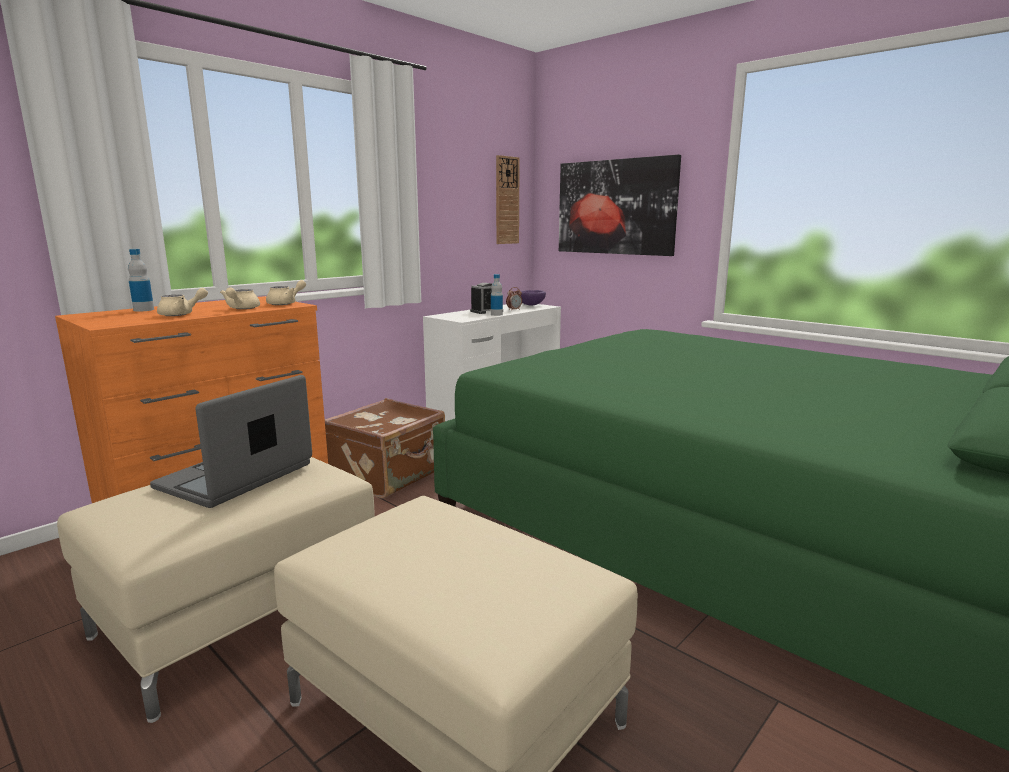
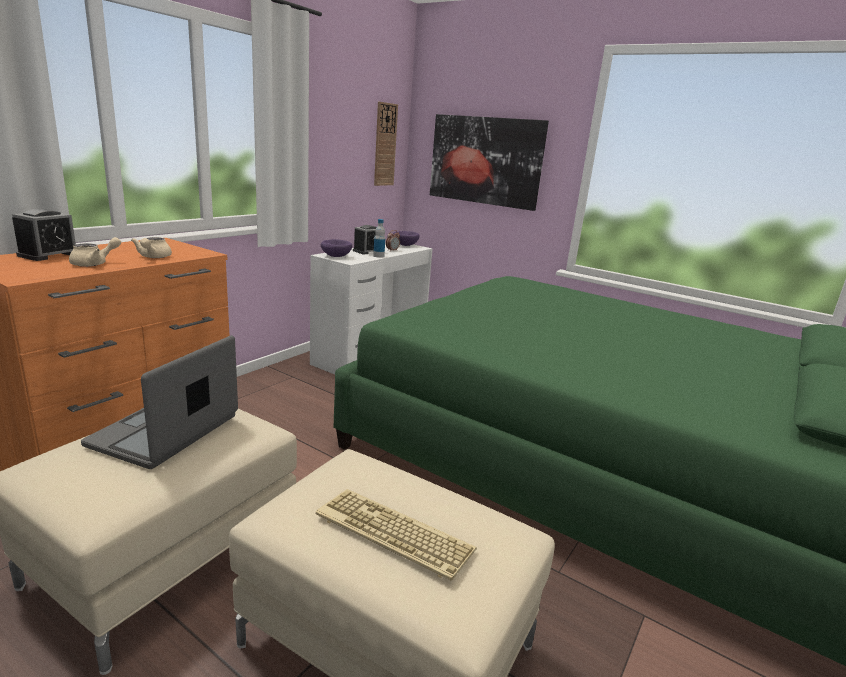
camera: 10 degrees left, 5 degrees up
(143, 310) = (48, 255): bottle -> alarm clock
(286, 303) = (195, 251): beige teapot -> none
(389, 475) = (282, 405): brown suitcase -> none
(440, 570) = (391, 534): none -> keyboard
(449, 316) = (335, 256): none -> purple bowl

